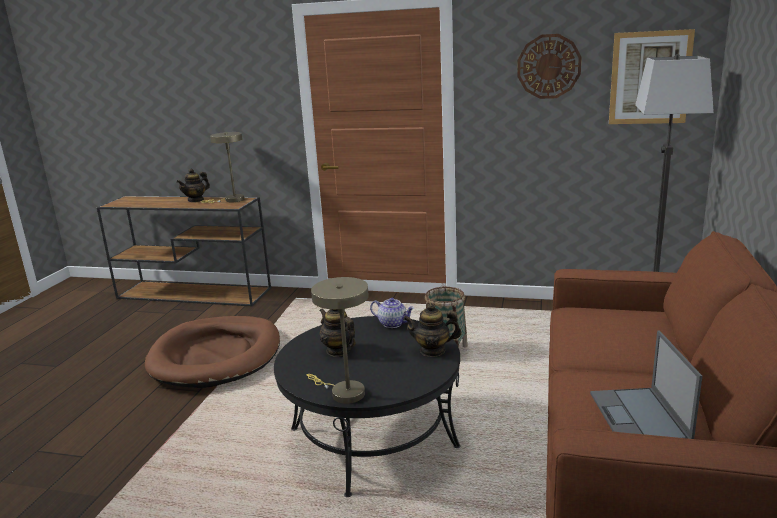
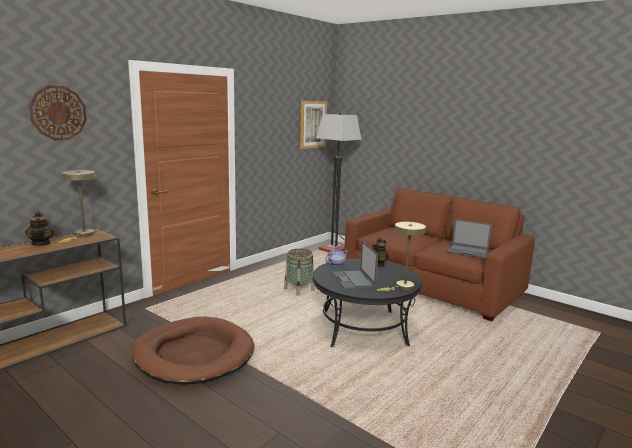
camera: 65 degrees left, 5 degrees down
(338, 350) = (353, 280): teapot -> laptop
(548, 66) = (277, 117): wall clock -> wall clock (58, 113)

